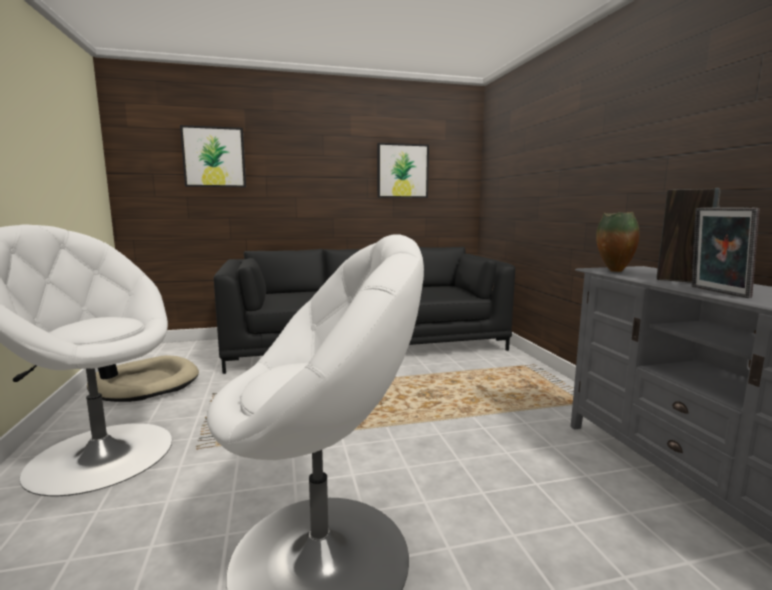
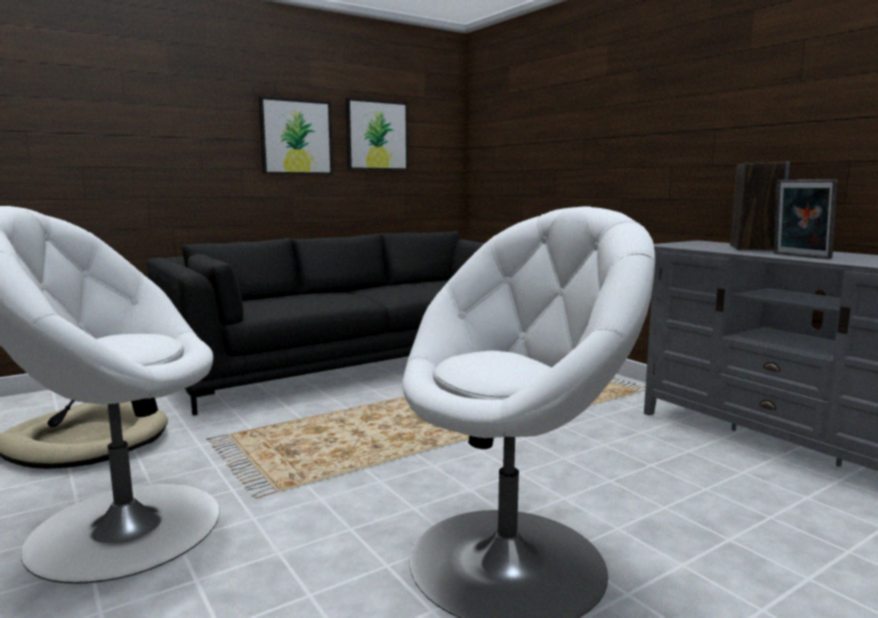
camera: 20 degrees left, 0 degrees up
(214, 157) = (124, 109): picture -> picture (296, 137)
(613, 271) = (685, 245): vase -> none

